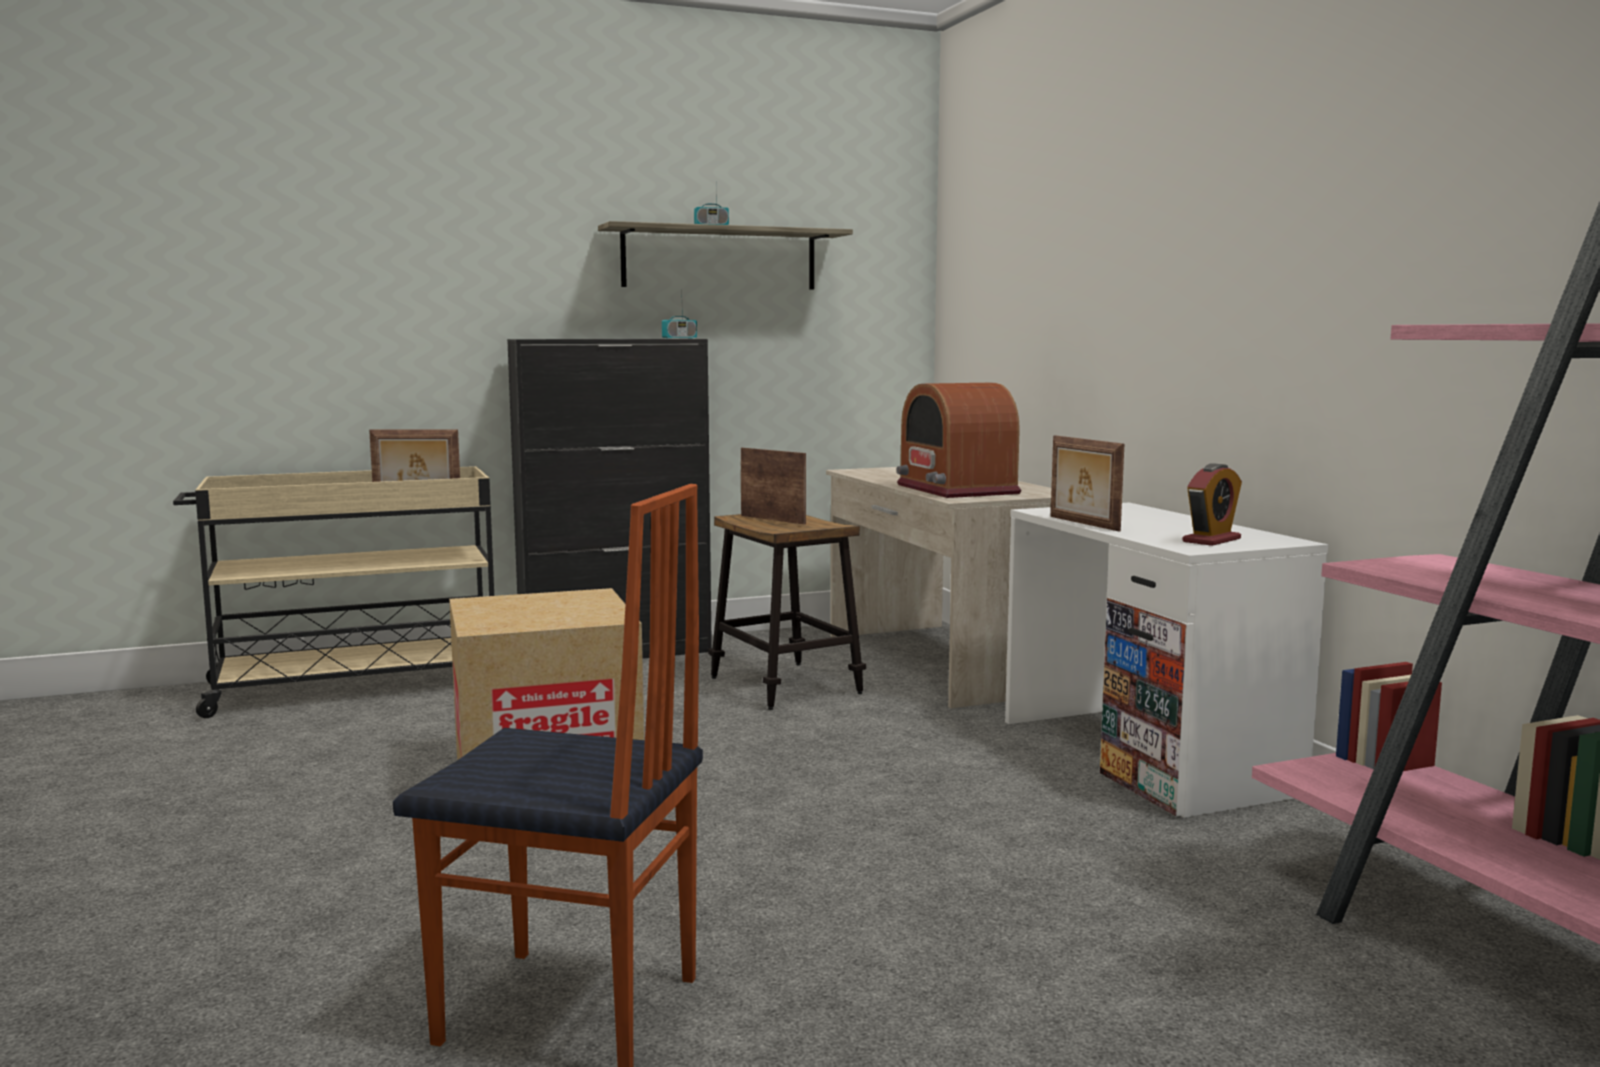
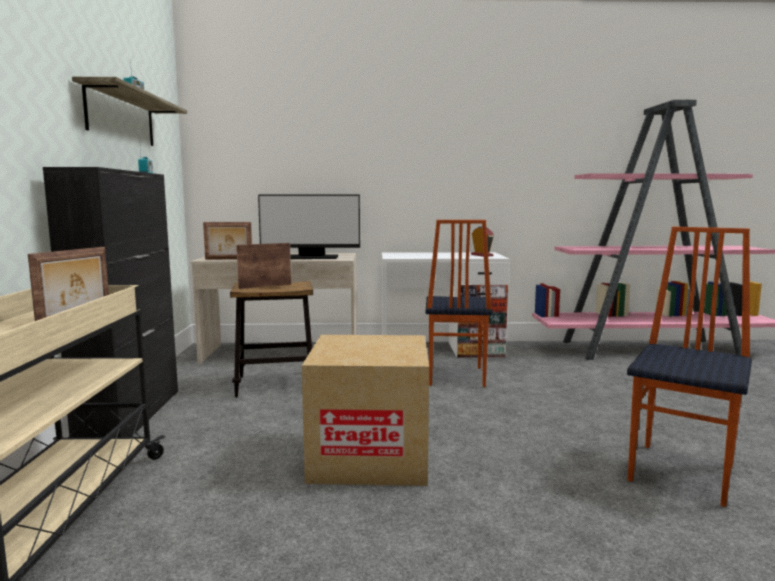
camera: 70 degrees left, 0 degrees up
(956, 489) = (311, 257): radio -> monitor
(964, 785) = (454, 376): none -> chair
(1082, 523) = (432, 257): picture frame -> picture frame (228, 259)

